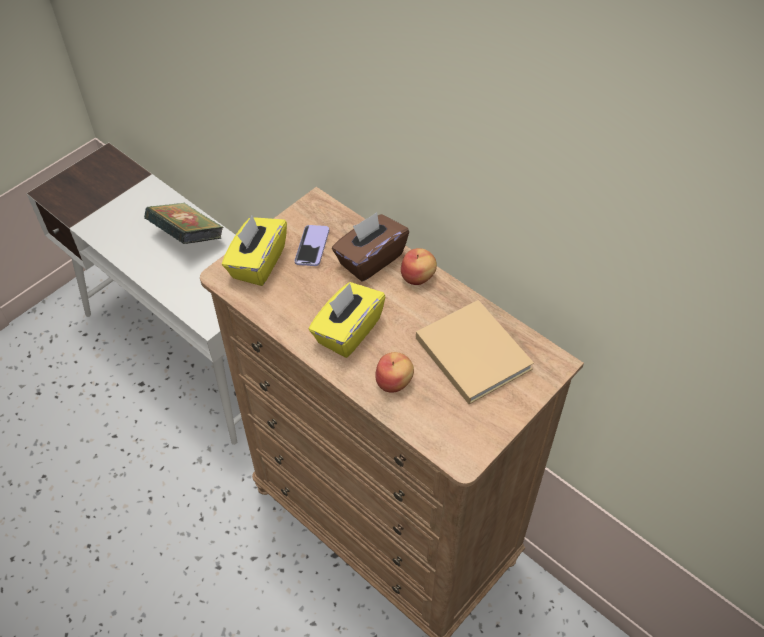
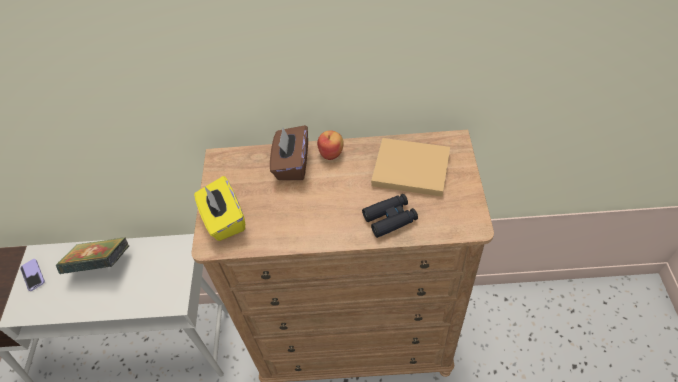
camera: 40 degrees left, 0 degrees up
(312, 246) = (247, 184): phone -> phone (33, 275)
(347, 331) = (329, 213): yellow tissue box -> none
(394, 382) = (390, 218): apple -> black binoculars

